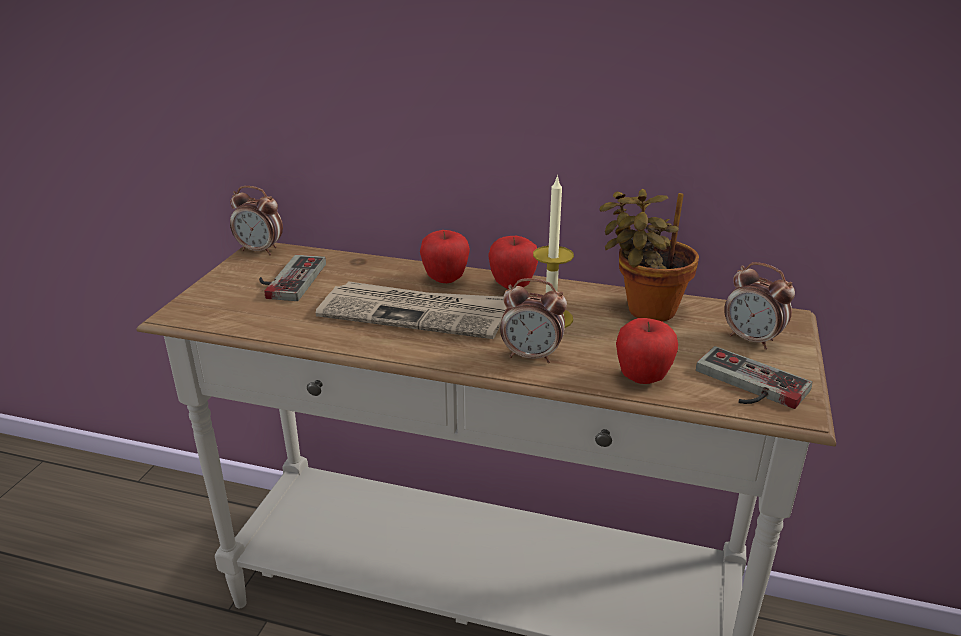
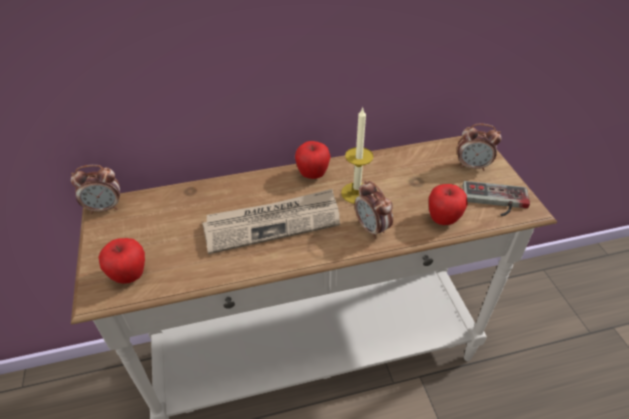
camera: 30 degrees left, 15 degrees up
(287, 279) = (153, 228): game controller -> none
(445, 280) = (265, 185): apple -> apple (129, 276)
(532, 356) = (372, 228): alarm clock -> alarm clock turned 75 degrees clockwise
(645, 310) = (402, 165): potted plant -> none

